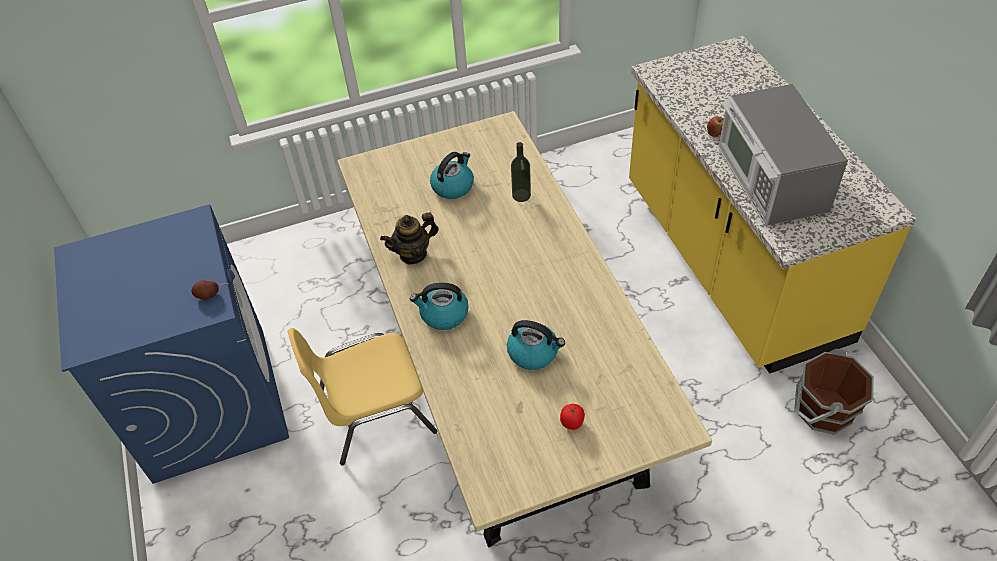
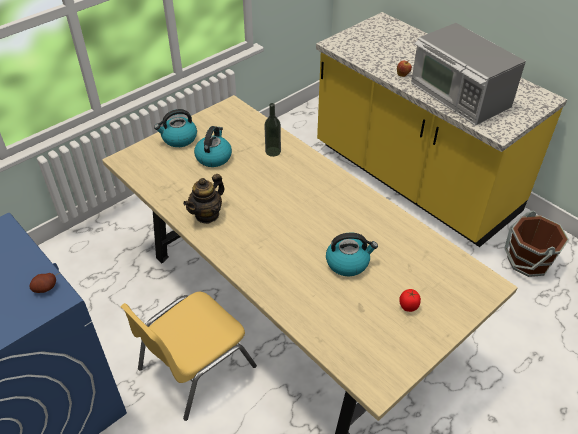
camera: 25 degrees left, 5 degrees down
(443, 314) = (258, 254): kettle -> kettle (179, 139)

